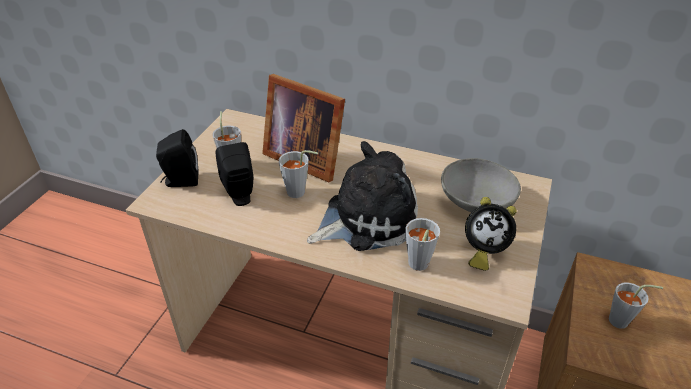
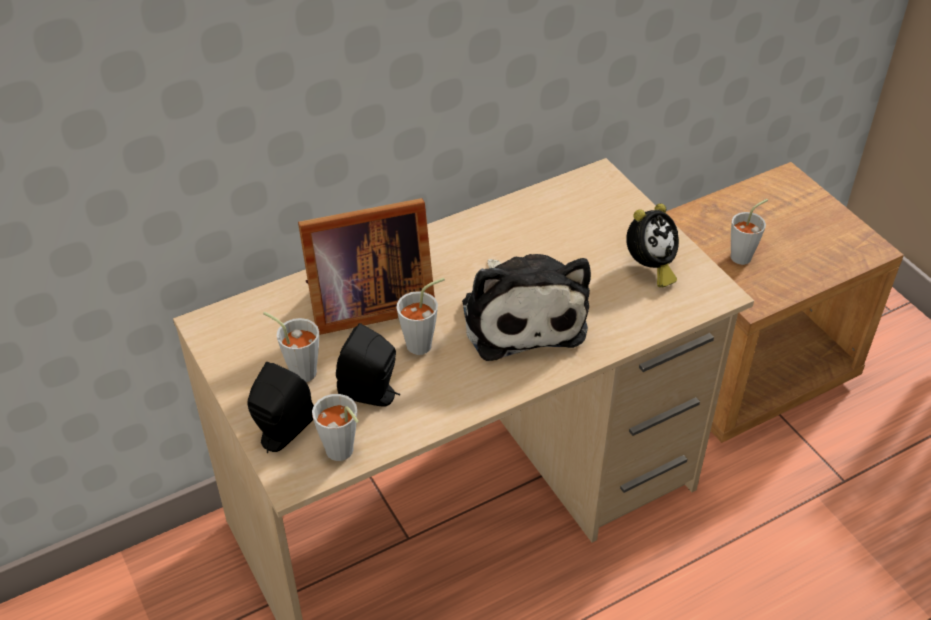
camera: 50 degrees left, 5 degrees up
(367, 218) = (522, 316): plush toy -> plush toy turned 150 degrees clockwise
(417, 266) = (623, 322): grey cup -> grey cup (342, 454)
(476, 202) = (582, 226): grey bowl -> none

